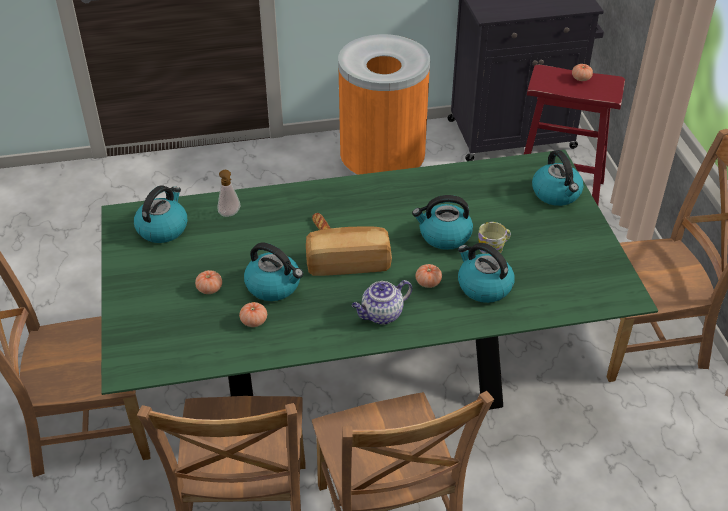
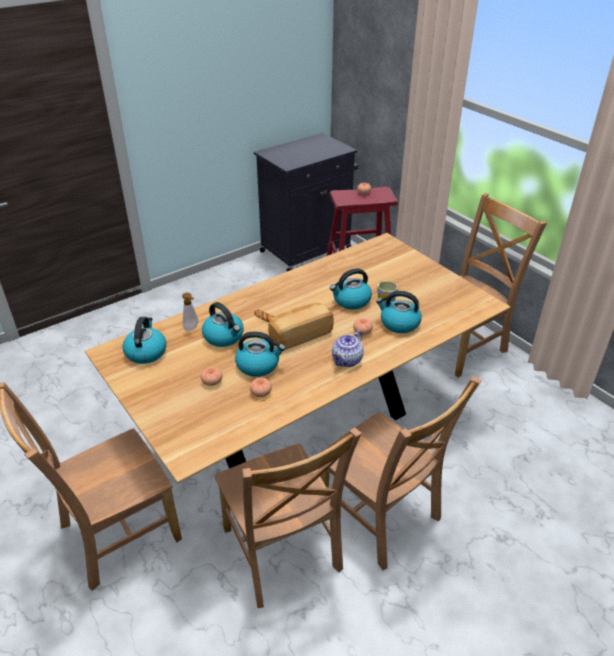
camera: 25 degrees left, 5 degrees down
(363, 382) = (306, 430): green dining table -> brown dining table
(382, 167) = (234, 291): orange trash can -> none
(556, 194) = (401, 258): kettle -> kettle (224, 337)

